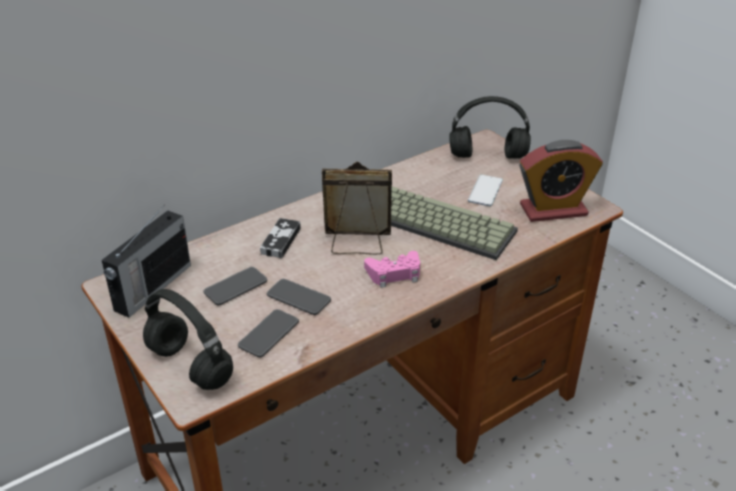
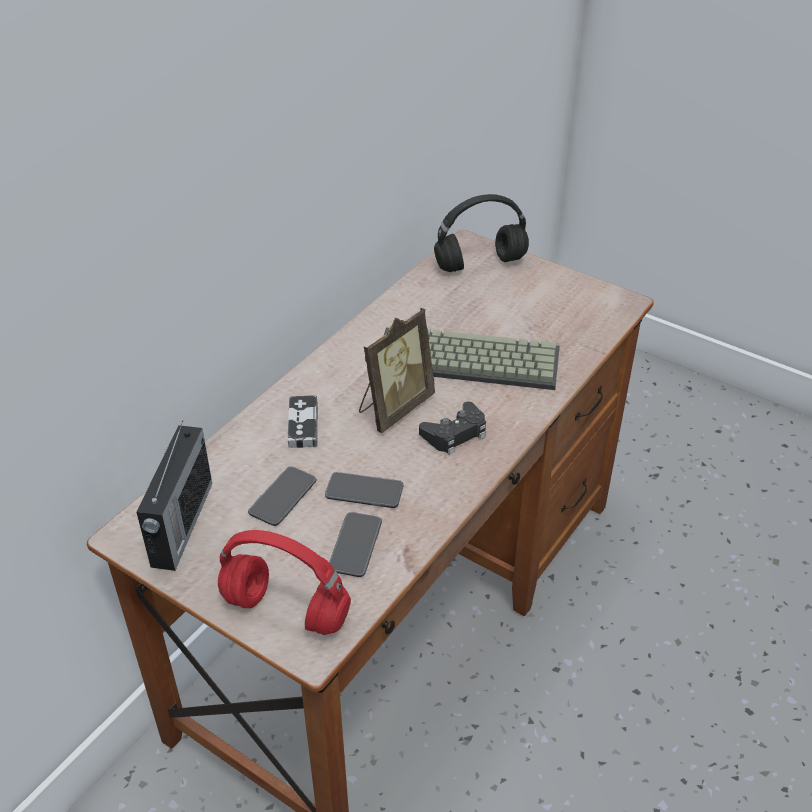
camera: 20 degrees left, 5 degrees up
(192, 366) = (288, 610): black headphones -> red headphones
(357, 244) = (394, 407): picture frame -> picture frame turned 150 degrees clockwise
(394, 274) = (455, 434): pink game controller -> black game controller
(485, 191) = (499, 307): phone -> none
(553, 210) = (583, 315): alarm clock -> none

